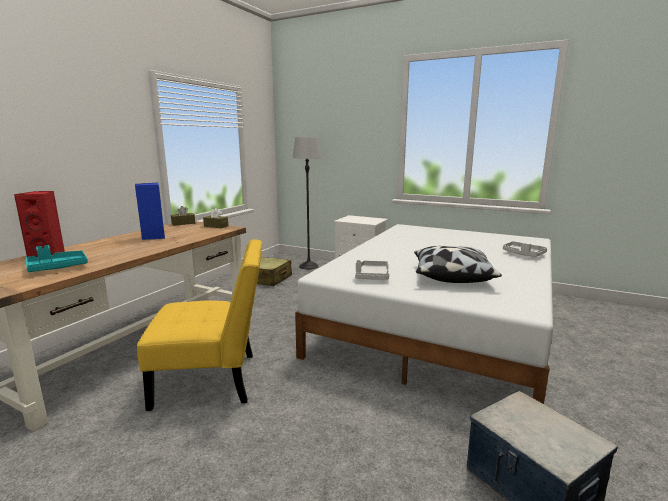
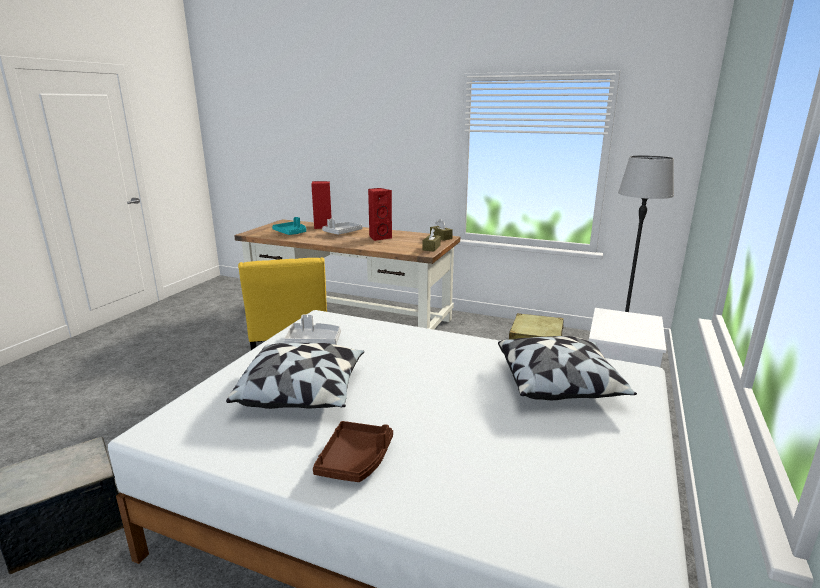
camera: 85 degrees right, 5 degrees up
(153, 237) = (379, 237): blue speaker -> red speaker
(419, 235) = (559, 384): none -> pillow
(510, 265) = (355, 460): none -> brown tray
(523, 254) = (442, 500): grey tray -> grey tray (342, 233)

